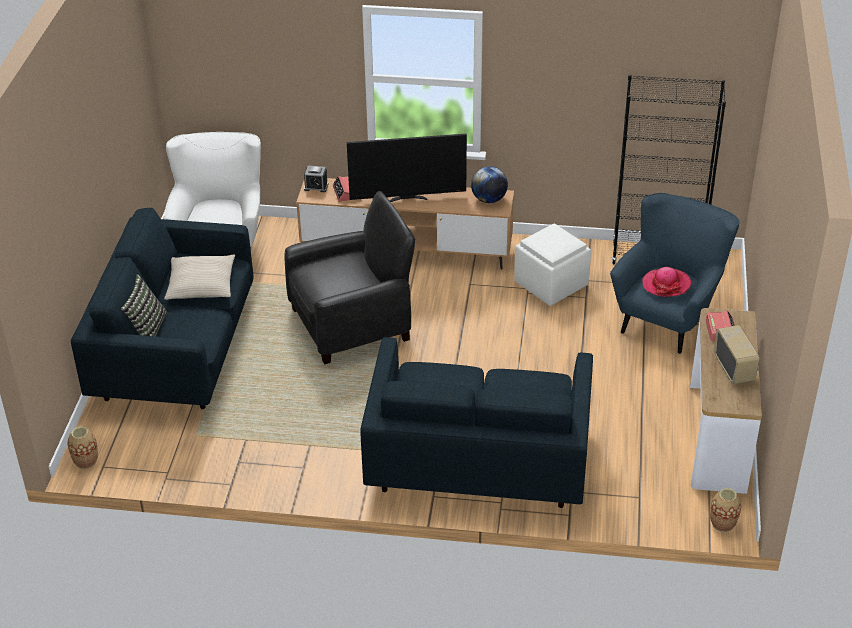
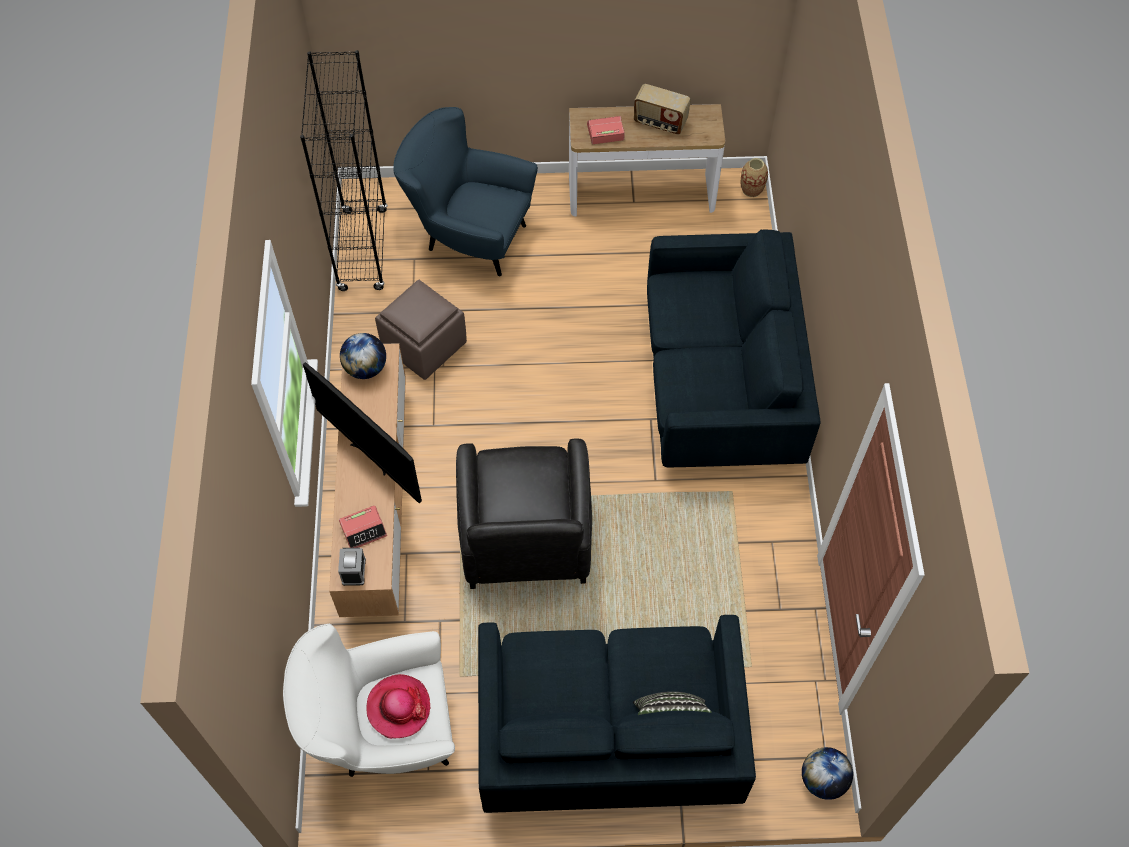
camera: 100 degrees left, 20 degrees up
(86, 461) = (823, 780): vase -> globe
(201, 285) = (569, 675): beige pillow -> none
(352, 324) = (525, 538): black armchair -> black armchair turned 150 degrees counterclockwise
(407, 198) = (371, 457): television -> television turned 150 degrees clockwise
(550, 284) = (424, 346): white ottoman -> brown ottoman
(666, 284) = (484, 204): hat -> hat (398, 707)
(734, 369) = (660, 122): radio -> radio turned 135 degrees counterclockwise

